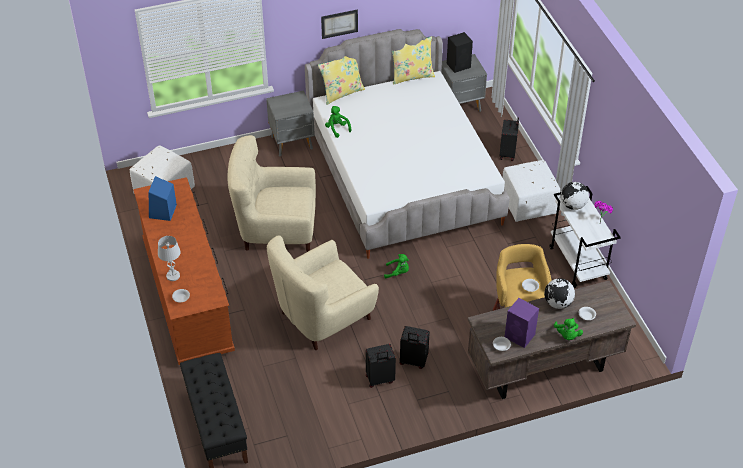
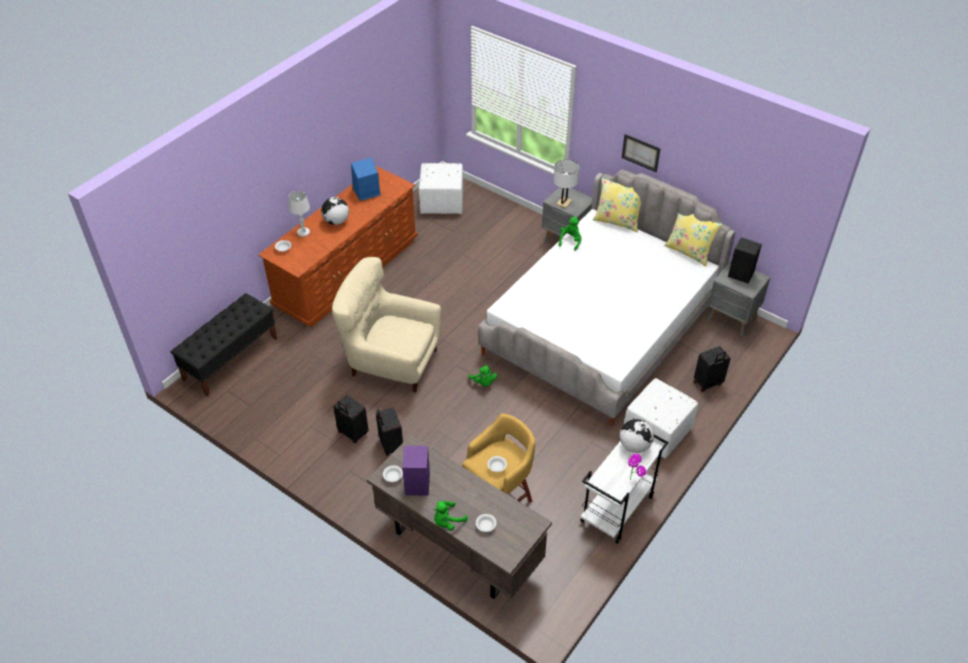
camera: 55 degrees right, 0 degrees up
(276, 230) = (460, 283): beige armchair -> none
(289, 109) = (564, 203): none -> white table lamp
(557, 303) = (484, 494): globe -> globe (336, 221)

